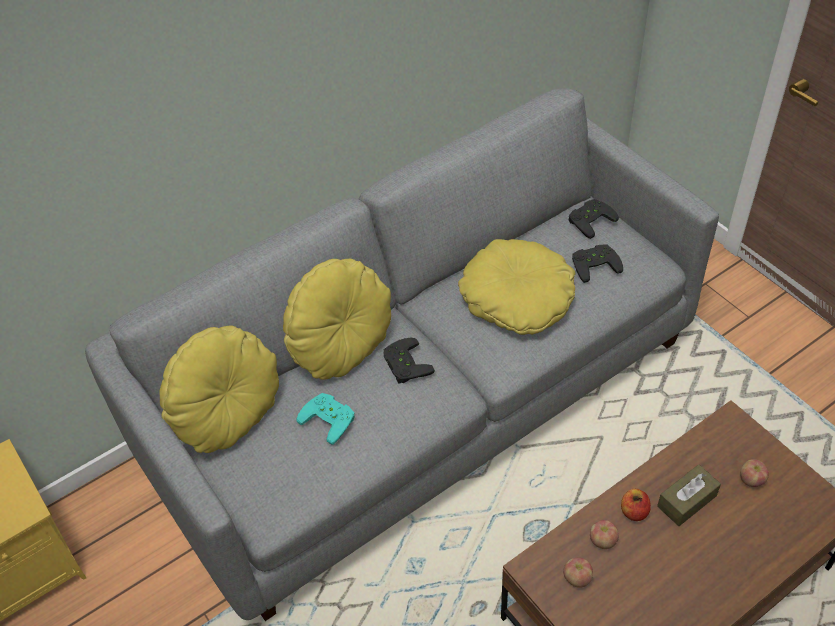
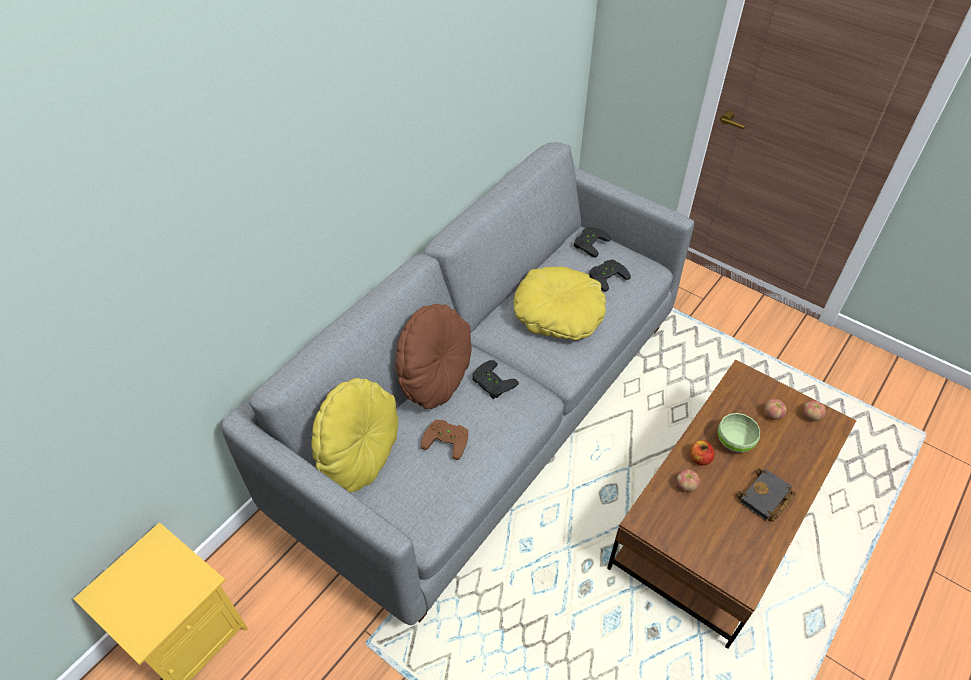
camera: 20 degrees left, 0 degrees up
(330, 418) = (447, 439): turquoise game controller -> brown game controller
(343, 351) = (436, 383): yellow pillow -> brown pillow
(577, 578) = (678, 519): apple -> apple (811, 416)
(686, 501) = (734, 441): brown tissue box -> green bowl
(699, 581) = (765, 499): none -> black book

